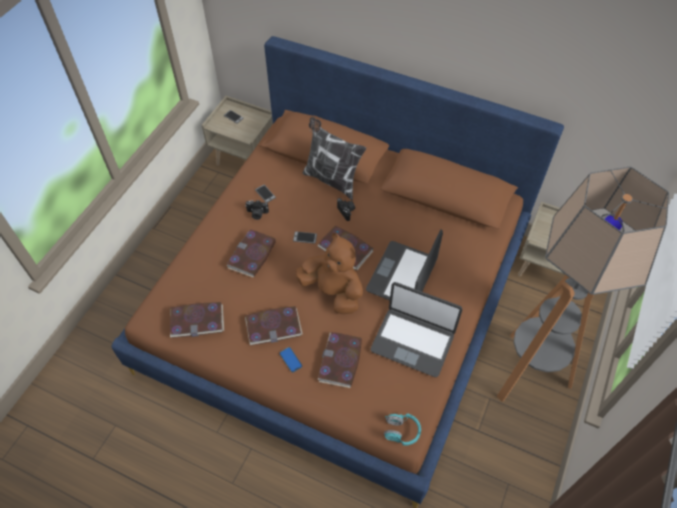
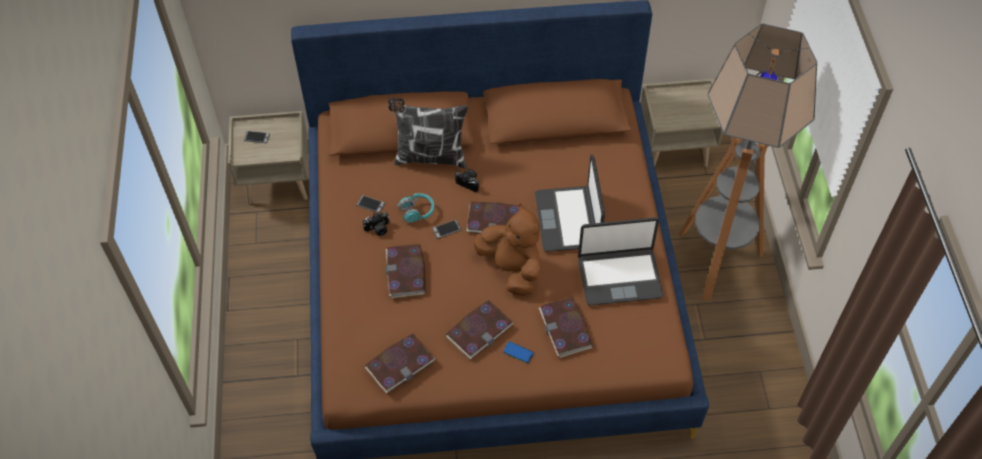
camera: 30 degrees left, 0 degrees up
(333, 291) = (512, 268): brown plush toy -> brown plush toy turned 45 degrees clockwise
(401, 431) = (662, 361): turquoise headphones -> turquoise headphones (417, 212)

